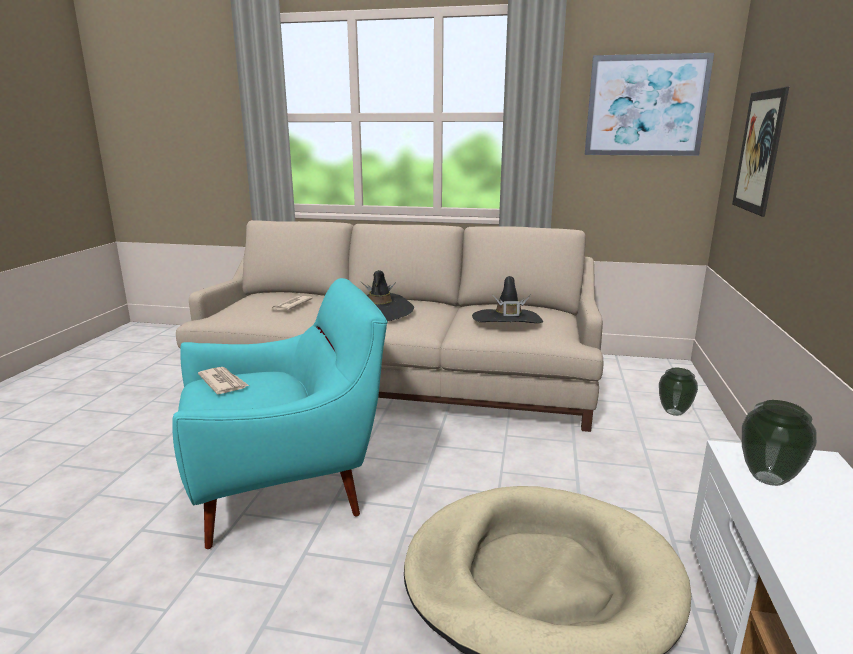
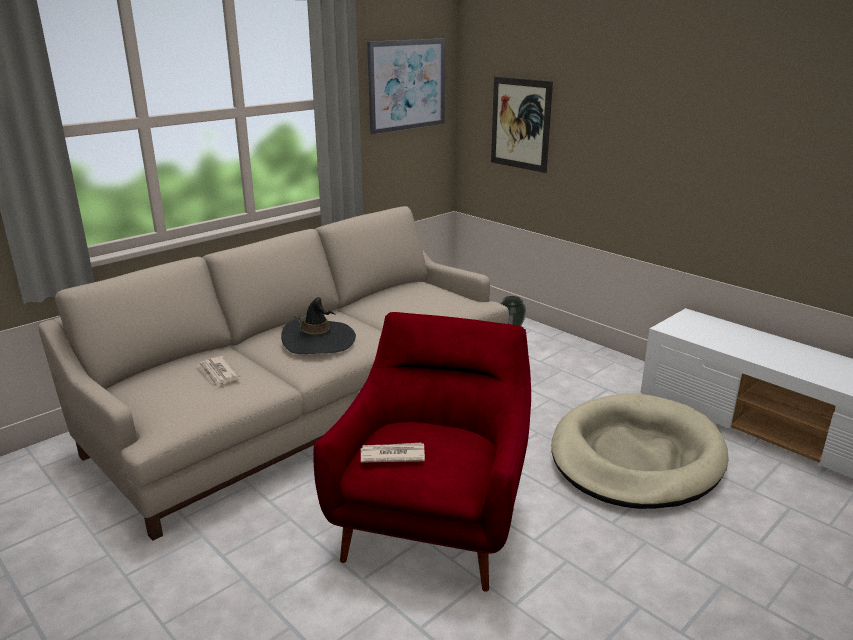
camera: 55 degrees left, 5 degrees up
(288, 486) = (433, 522): turquoise armchair -> red armchair
(507, 321) = (419, 304): black hat -> none
(767, 479) = (697, 333): vase -> none

